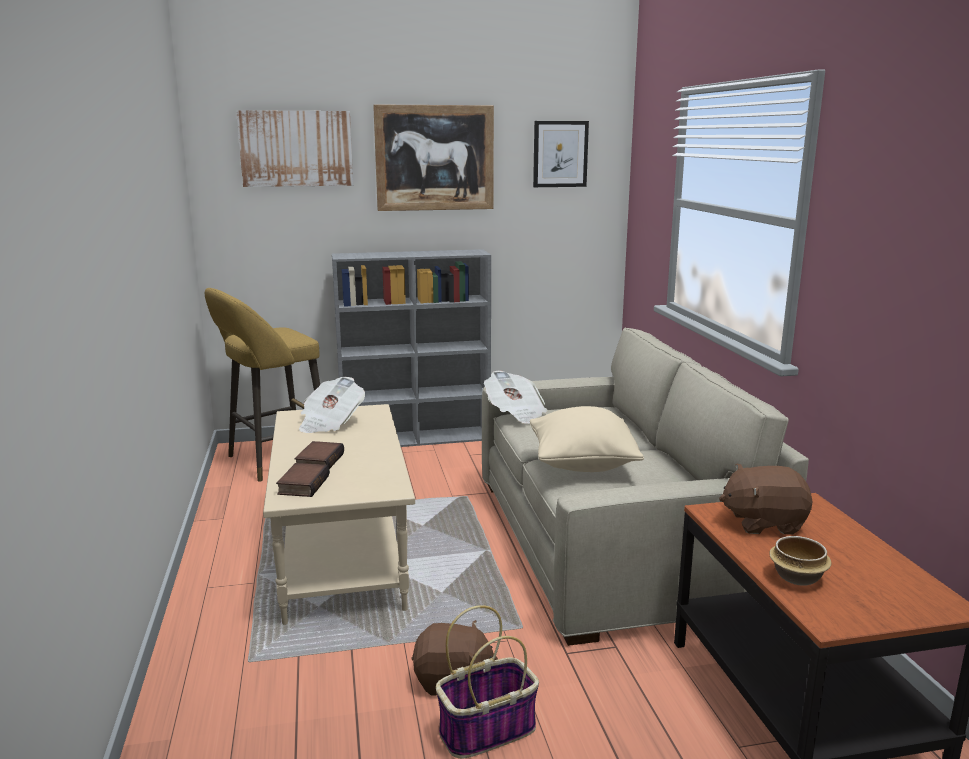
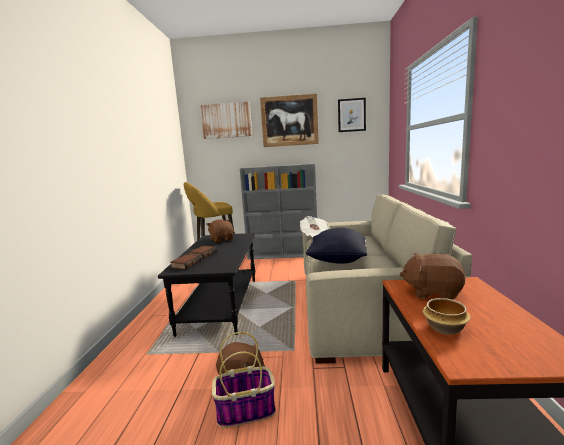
camera: 15 degrees right, 5 degrees down
(330, 423) = (222, 240): newspaper -> brown plush toy
(343, 554) = (222, 304): beige coffee table -> black coffee table
(582, 465) = (337, 260): beige pillow -> black pillow

